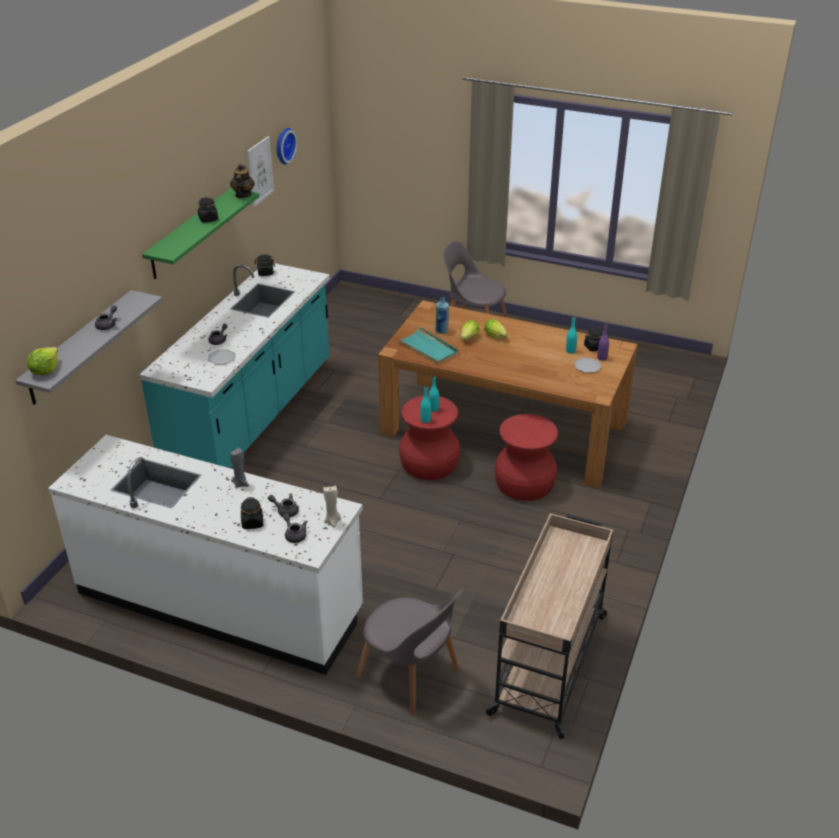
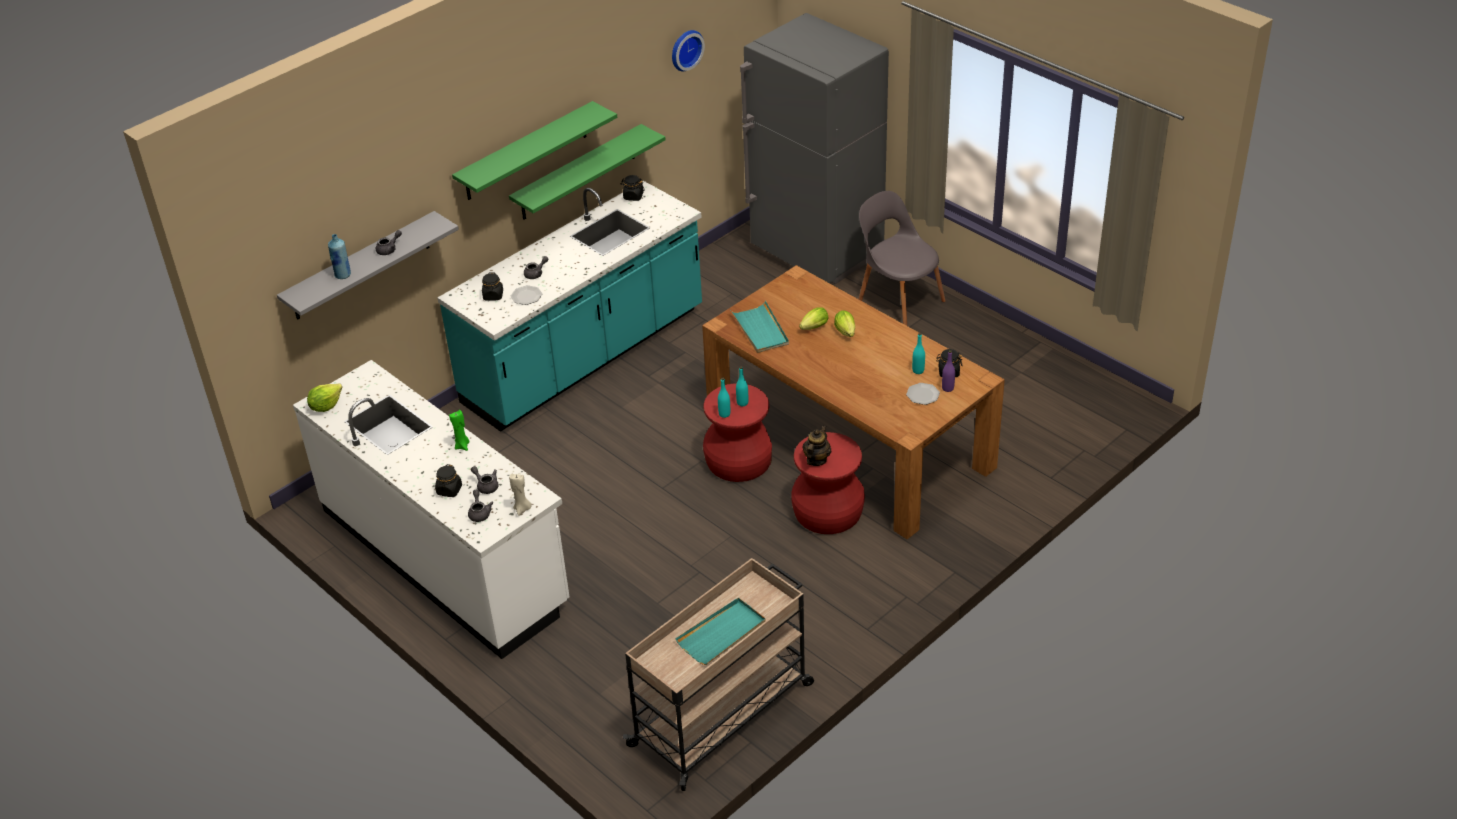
camera: 25 degrees right, 5 degrees up
(45, 371) = (306, 290): lettuce -> lettuce (325, 406)
(208, 219) = (542, 141): black jar -> black jar (493, 296)
(224, 255) = (578, 173): none -> green shelf
(240, 483) = (462, 446): grey candle -> green candle
(243, 195) = (598, 114): teapot -> teapot (816, 460)
(260, 171) = (642, 80): picture -> none
(391, 310) = (817, 253): none -> grey fridge
(410, 676) = (579, 685): grey chair -> none
(441, 331) = (790, 311): blue bottle -> blue bottle (343, 275)
(563, 582) = (722, 634): none -> turquoise tray

